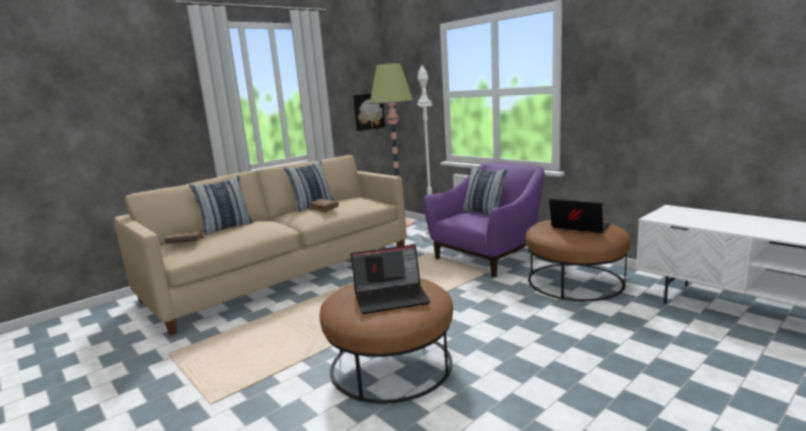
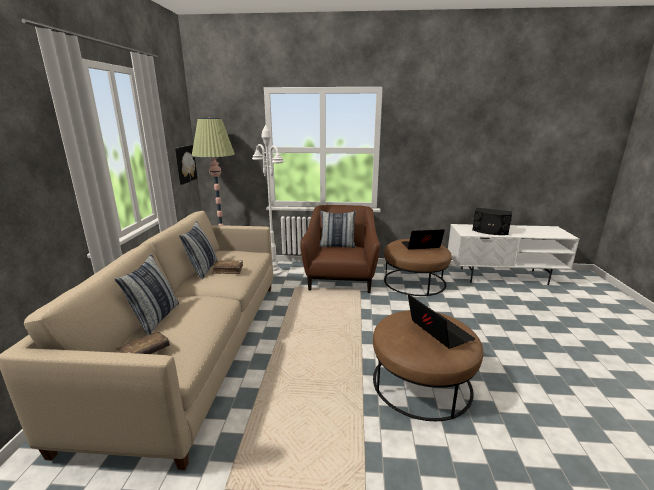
camera: 45 degrees left, 5 degrees up
(392, 297) = (437, 331): laptop -> laptop turned 60 degrees counterclockwise
(488, 257) = (340, 278): purple armchair -> brown armchair
(712, 221) = (490, 231): none -> black speaker

